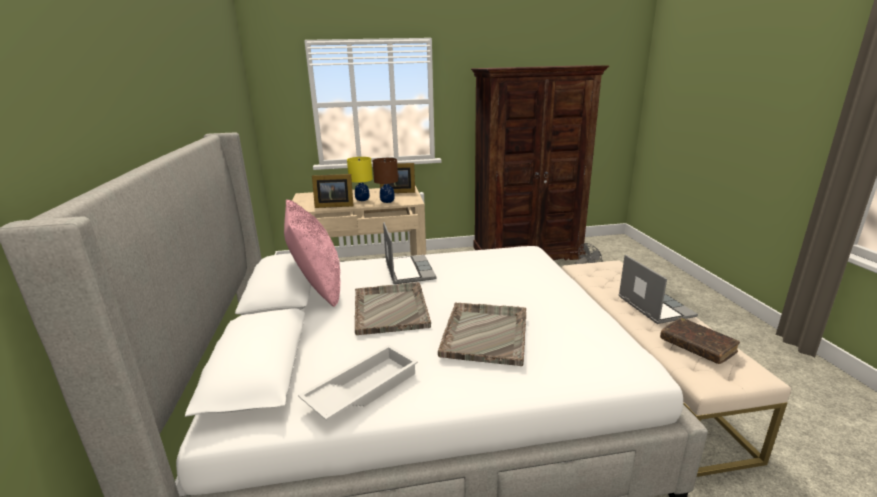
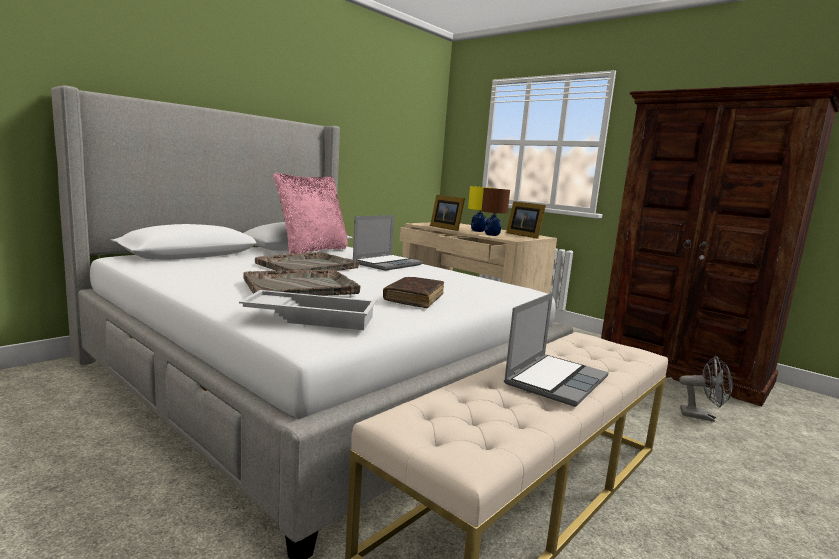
camera: 50 degrees right, 10 degrees down
(362, 388) = (184, 272): white tray -> white tray (311, 317)
(697, 346) = (485, 411): brown book -> brown book (414, 299)

